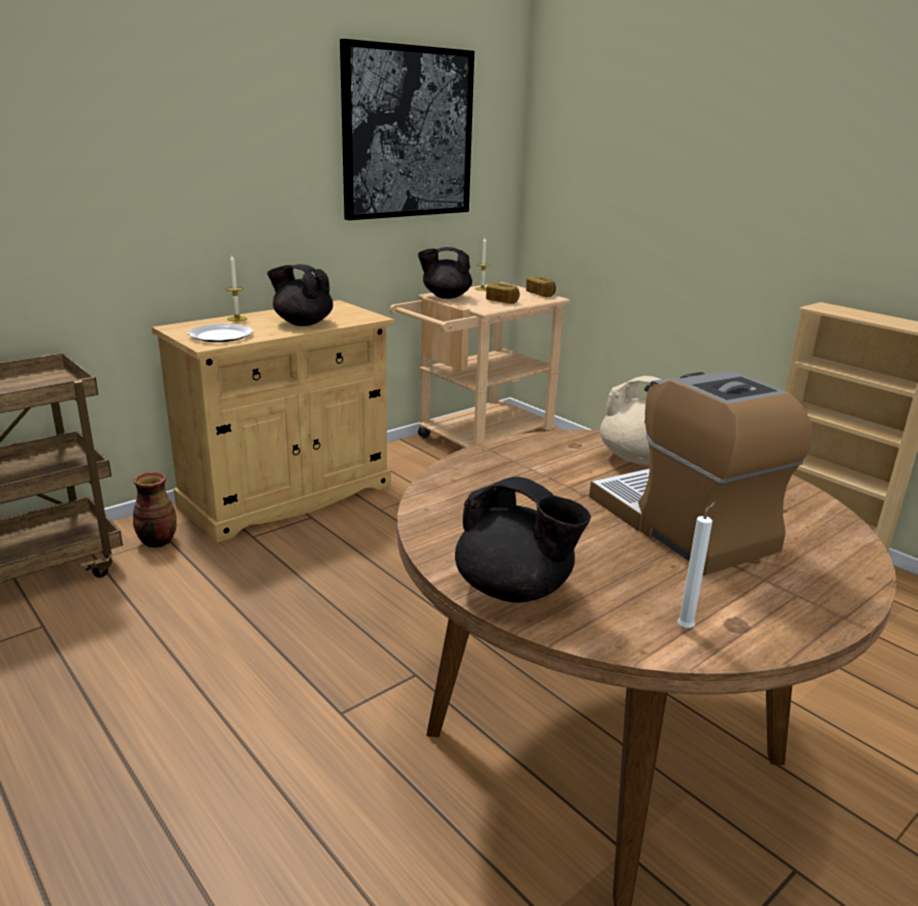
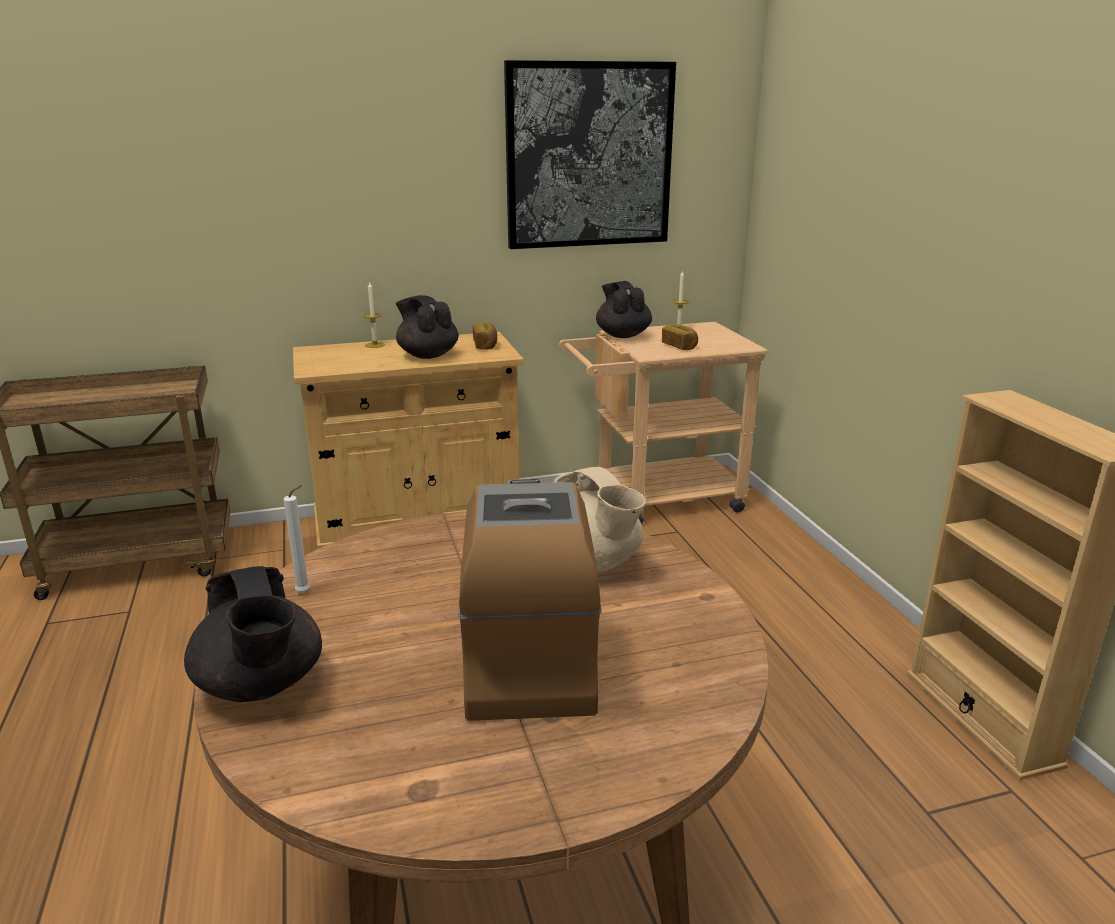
camera: 25 degrees right, 0 degrees up
(156, 542) = (272, 551): vase -> none
(221, 335) = (337, 362): plate -> none
(445, 296) = (622, 335): black teapot -> black teapot turned 45 degrees clockwise
(540, 294) = (738, 341): bread -> bread (485, 345)
(687, 627) = (366, 777): white candle -> white candle (305, 592)

